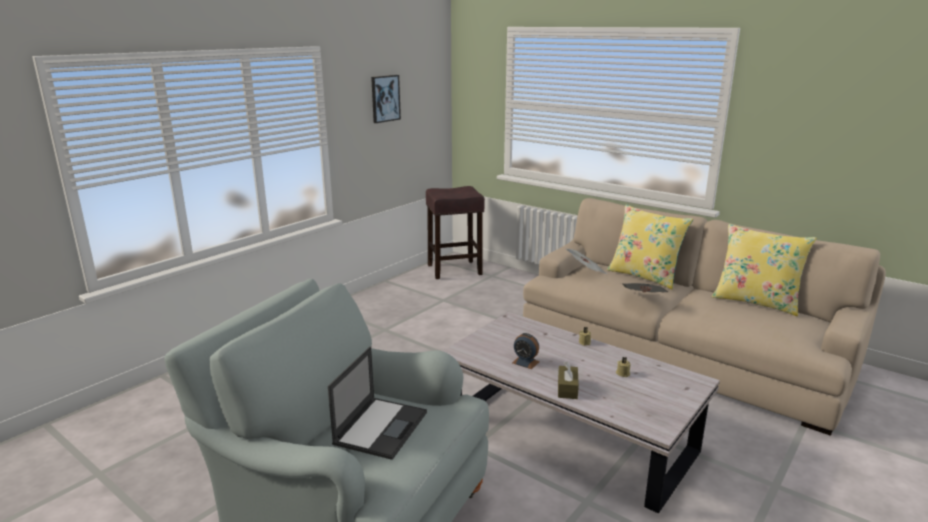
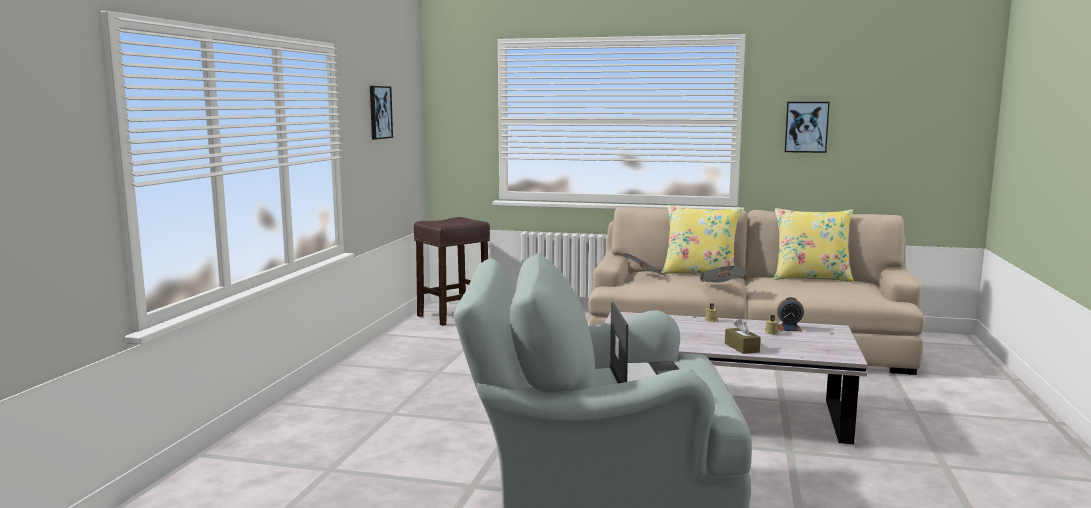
camera: 25 degrees left, 10 degrees down
(525, 362) = (680, 338): alarm clock -> alarm clock (789, 328)
(796, 134) = (806, 127): none -> picture

